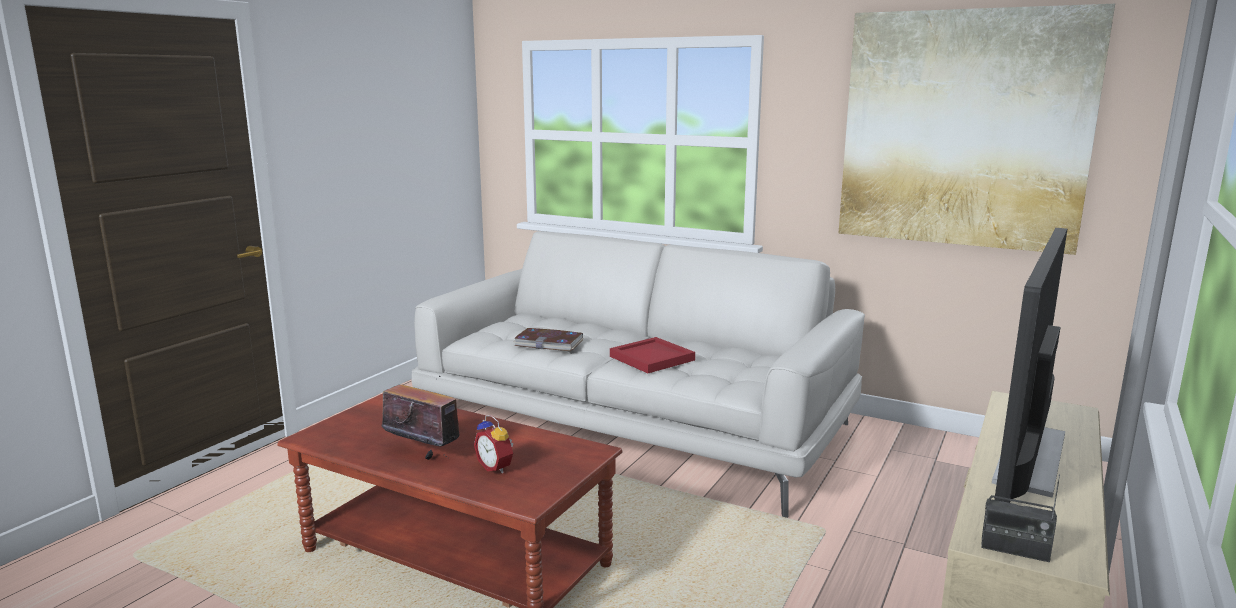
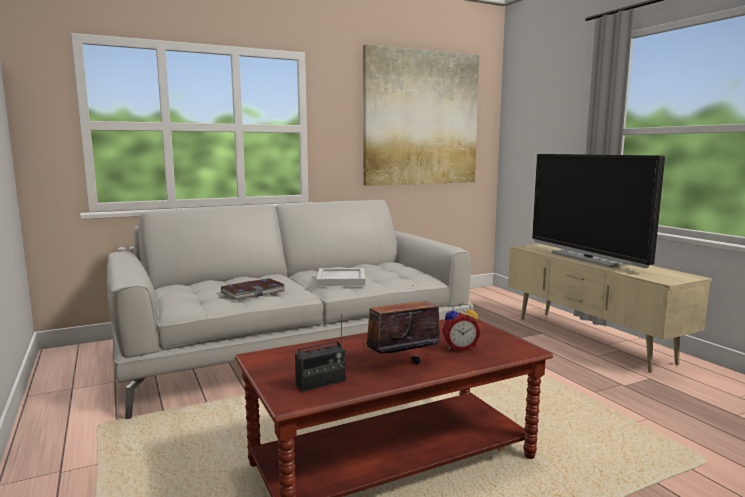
camera: 55 degrees left, 5 degrees down
(651, 358) = (342, 280): red tray -> white tray
(1014, 549) = (674, 279): radio -> radio (321, 383)

